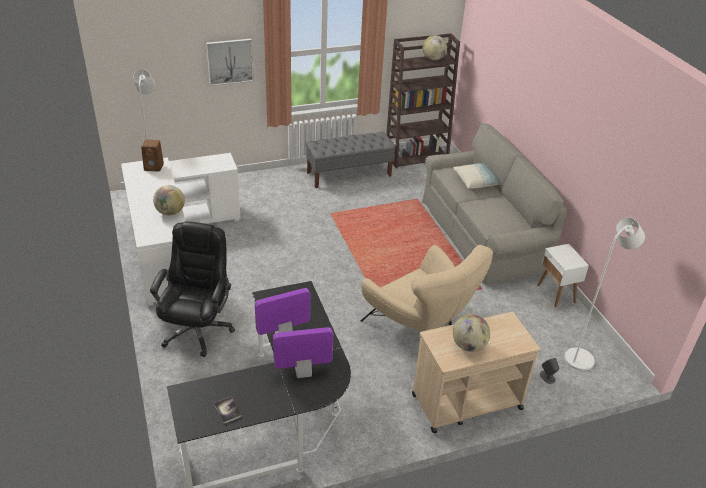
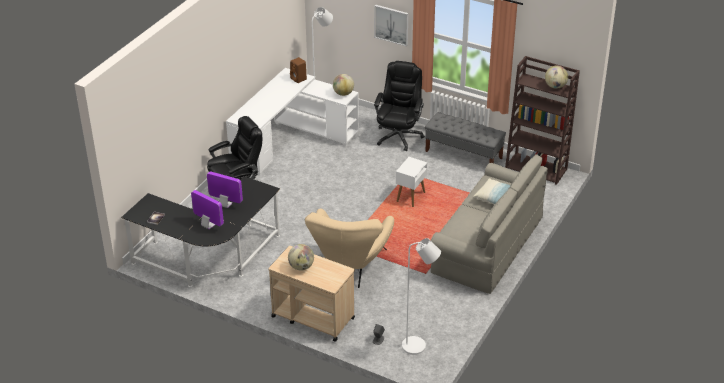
camera: 50 degrees right, 0 degrees up
(170, 212) = (268, 111): globe -> globe (343, 93)
(273, 187) = (399, 136): none -> black office chair
(556, 294) = (469, 307): white side table -> white side table (410, 197)

